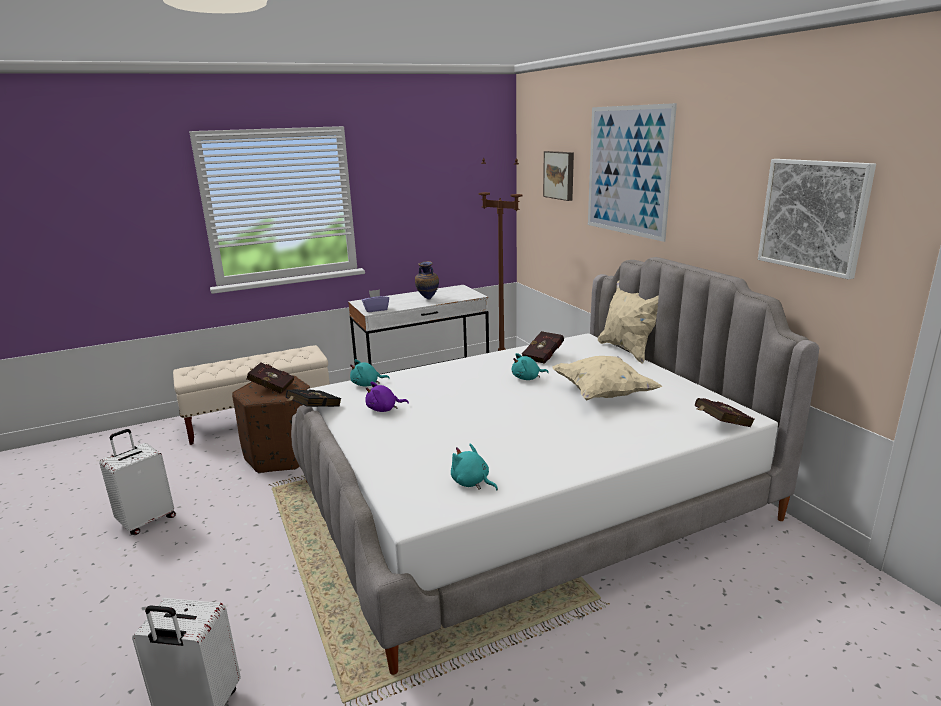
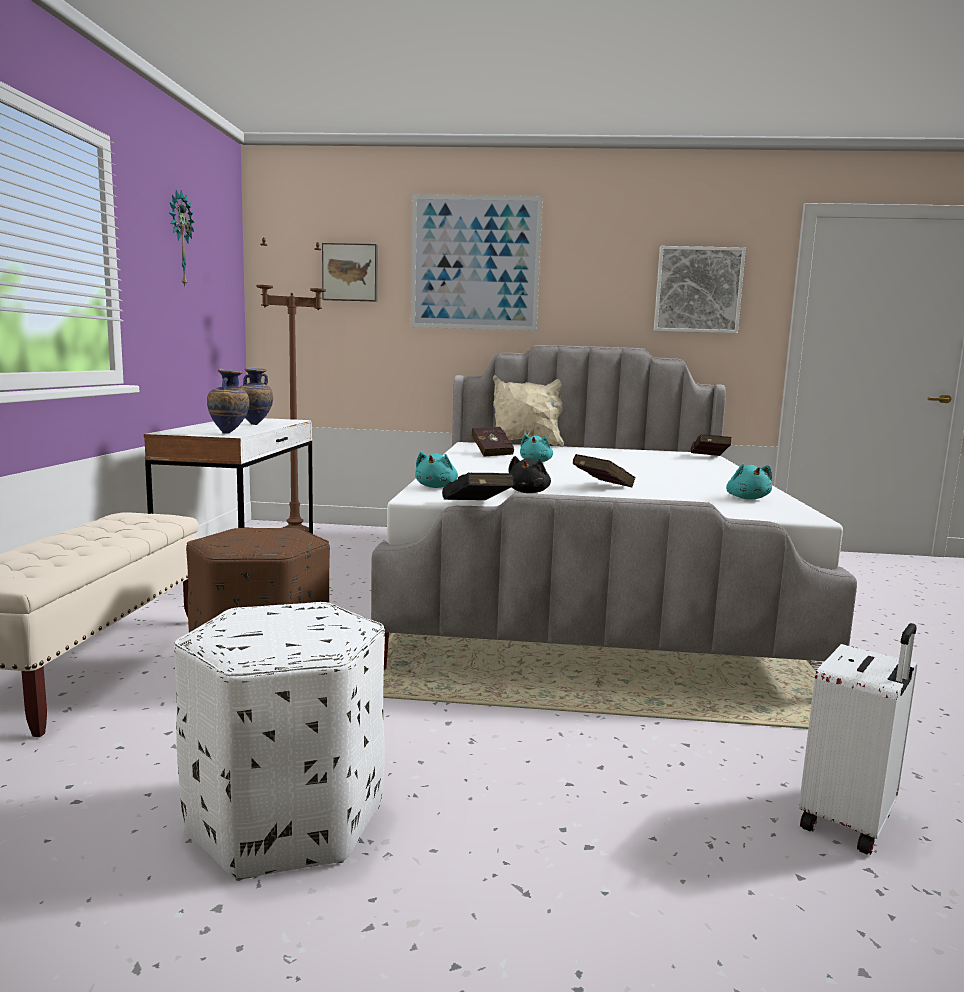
camera: 60 degrees left, 10 degrees down
(147, 520) = (286, 817): white suitcase -> white ottoman
(270, 387) = (258, 538): red book -> red book (600, 487)
(376, 309) = (229, 434): purple tissue box -> vase
(384, 409) = (528, 492): purple plush toy -> black plush toy
(422, 168) = (179, 239): none -> wall clock
(472, 482) = (747, 498): turquoise plush toy -> turquoise plush toy turned 75 degrees counterclockwise
(602, 394) = (610, 459): beige pillow -> none

